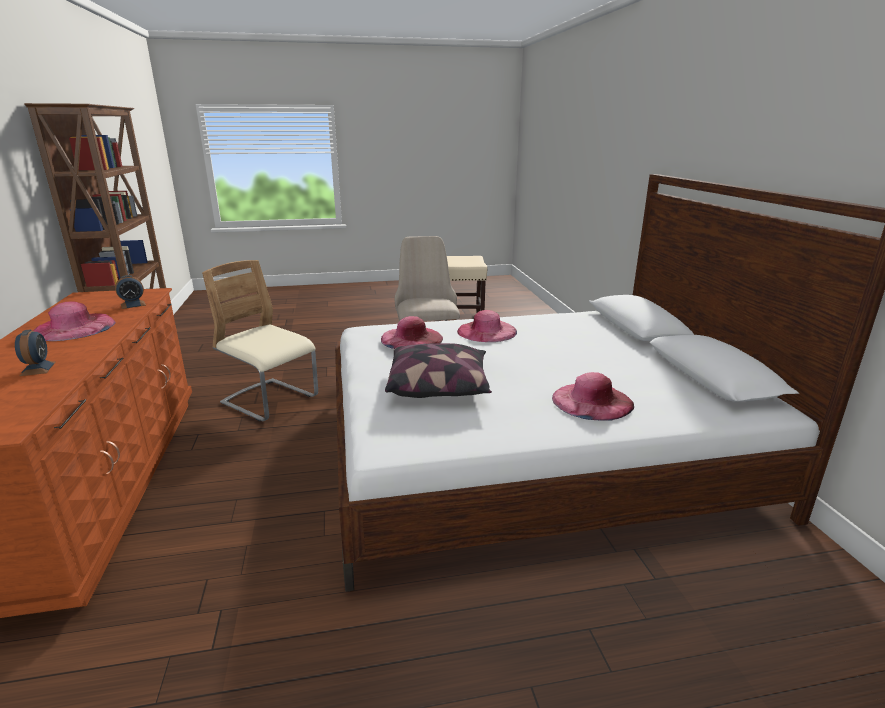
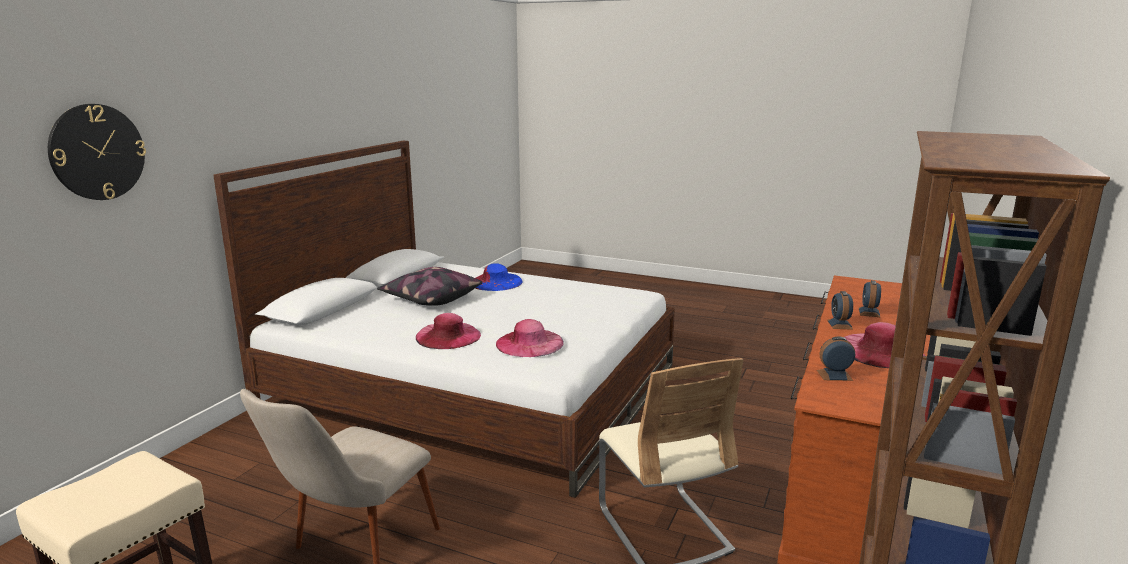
camera: 145 degrees left, 5 degrees down
(94, 345) = (839, 324): none -> alarm clock
(439, 386) = (567, 309): pillow -> pillow (430, 299)
(592, 401) = (496, 282): pink hat -> blue hat
(620, 140) = (97, 152): none -> wall clock

